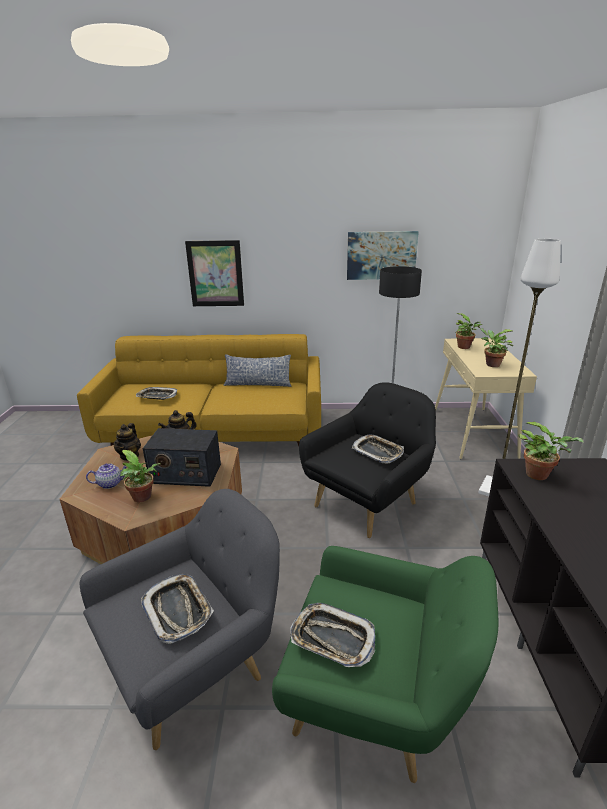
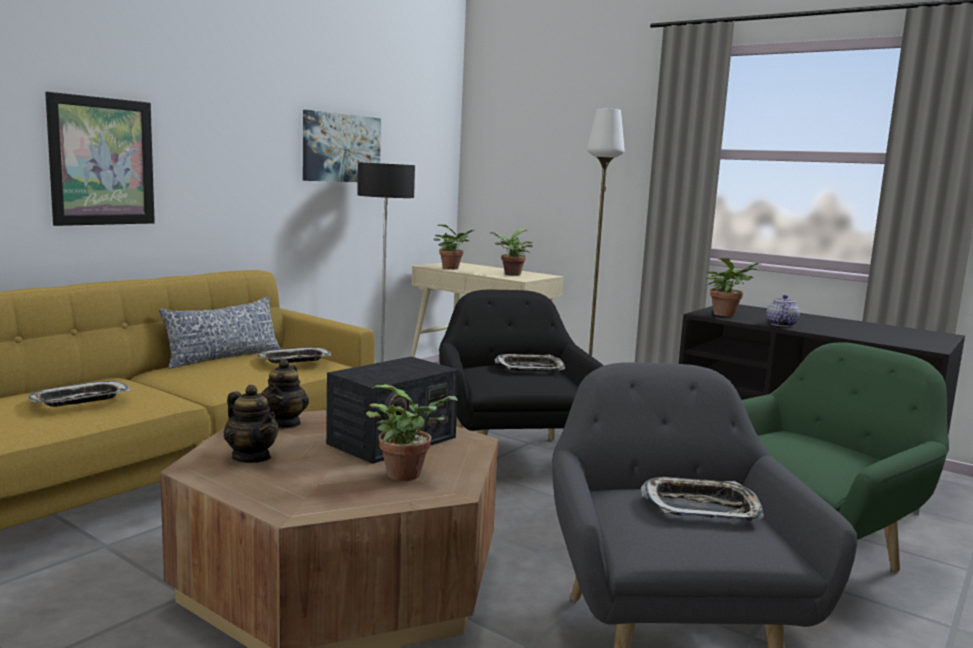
camera: 55 degrees left, 15 degrees down
(110, 483) = (316, 485): teapot -> teapot (781, 324)
(332, 639) = (810, 460): tray -> tray (294, 360)

